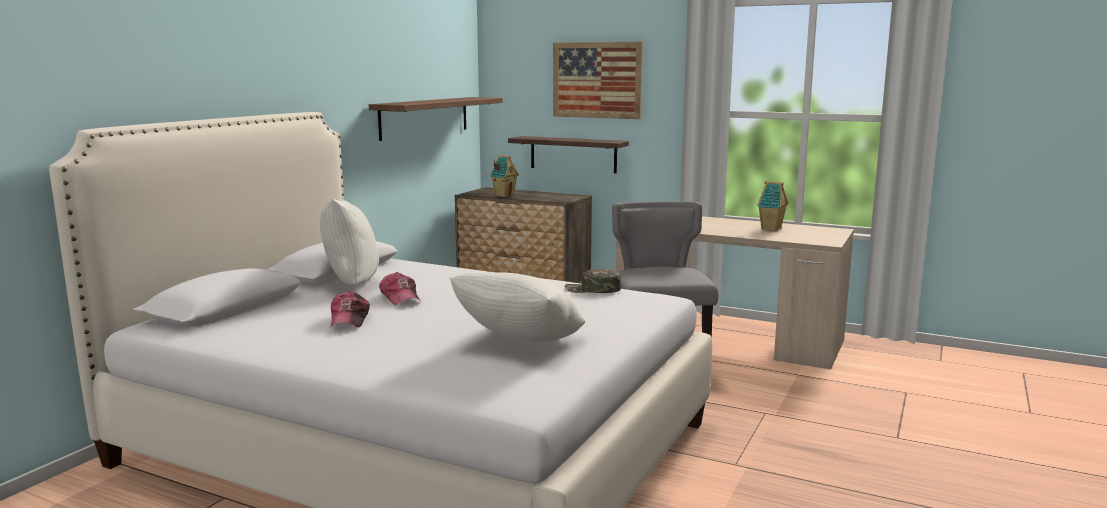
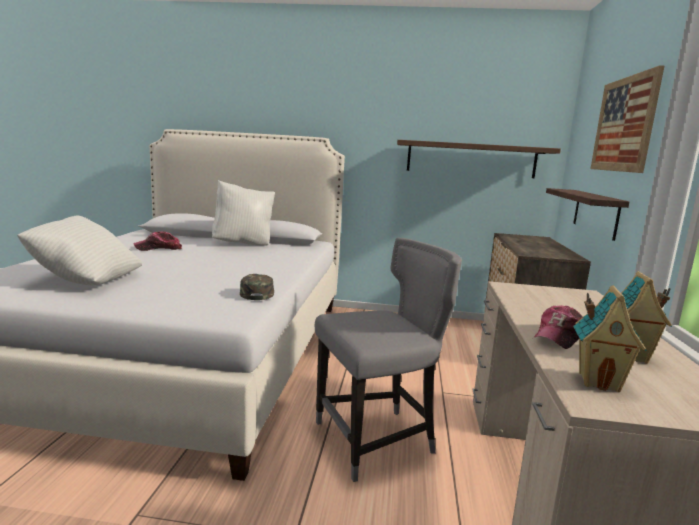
camera: 70 degrees right, 0 degrees up
(400, 297) = (212, 253): cap -> cap (559, 336)
(504, 195) = (519, 241): toy house -> toy house (599, 381)

